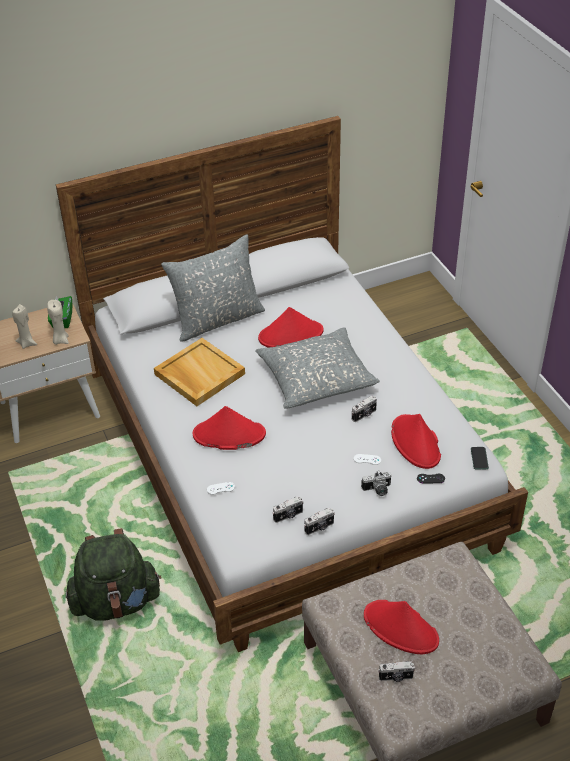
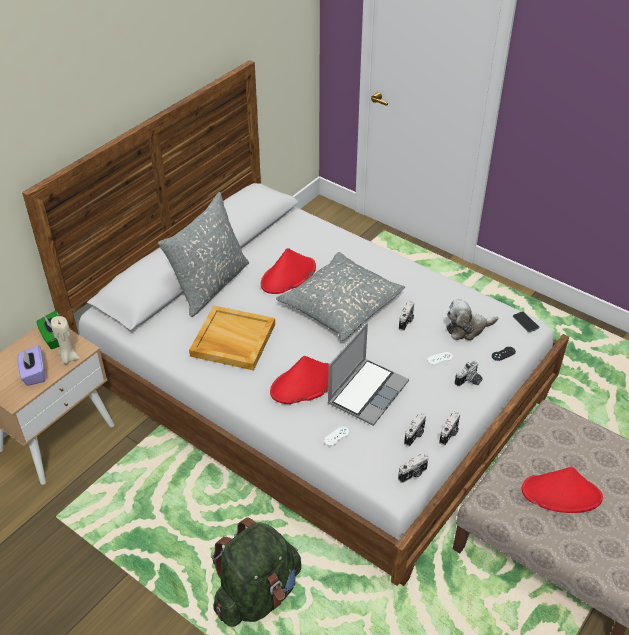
camera: 30 degrees left, 0 degrees up
(27, 343) = (34, 374): beige candle -> purple tissue box
(276, 462) = (367, 392): none -> laptop
(396, 677) = (591, 538): camera -> camera (413, 474)
(416, 442) = (467, 328): red hat -> plush toy

